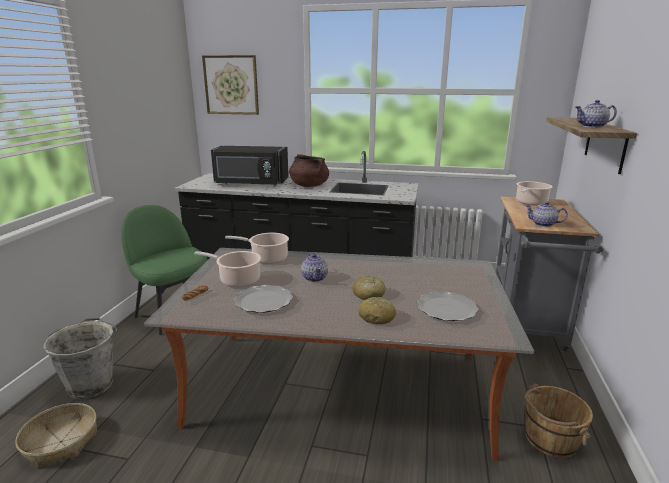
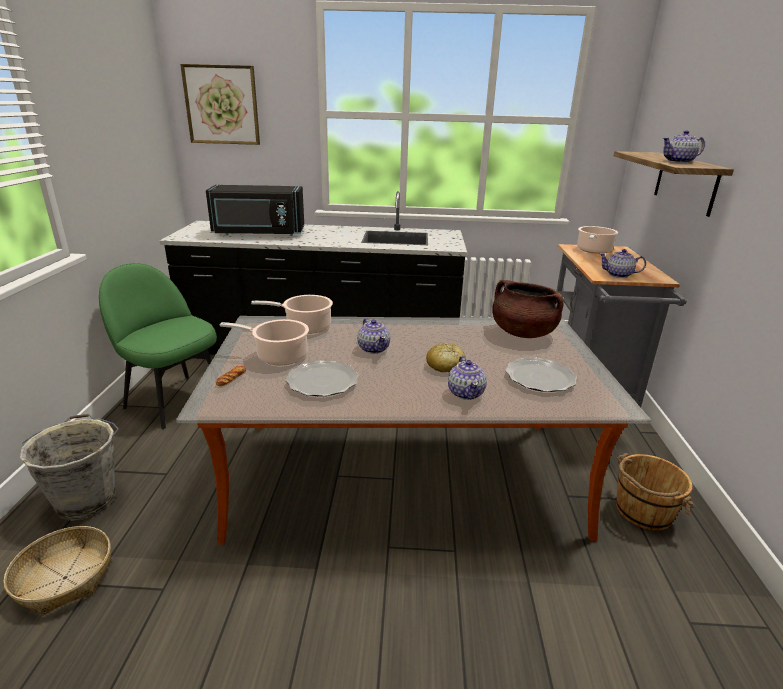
camera: 10 degrees left, 5 degrees up
(309, 185) = (333, 235): brown cooking pot -> brown cooking pot (522, 333)
(377, 317) = (466, 393): bread -> teapot

